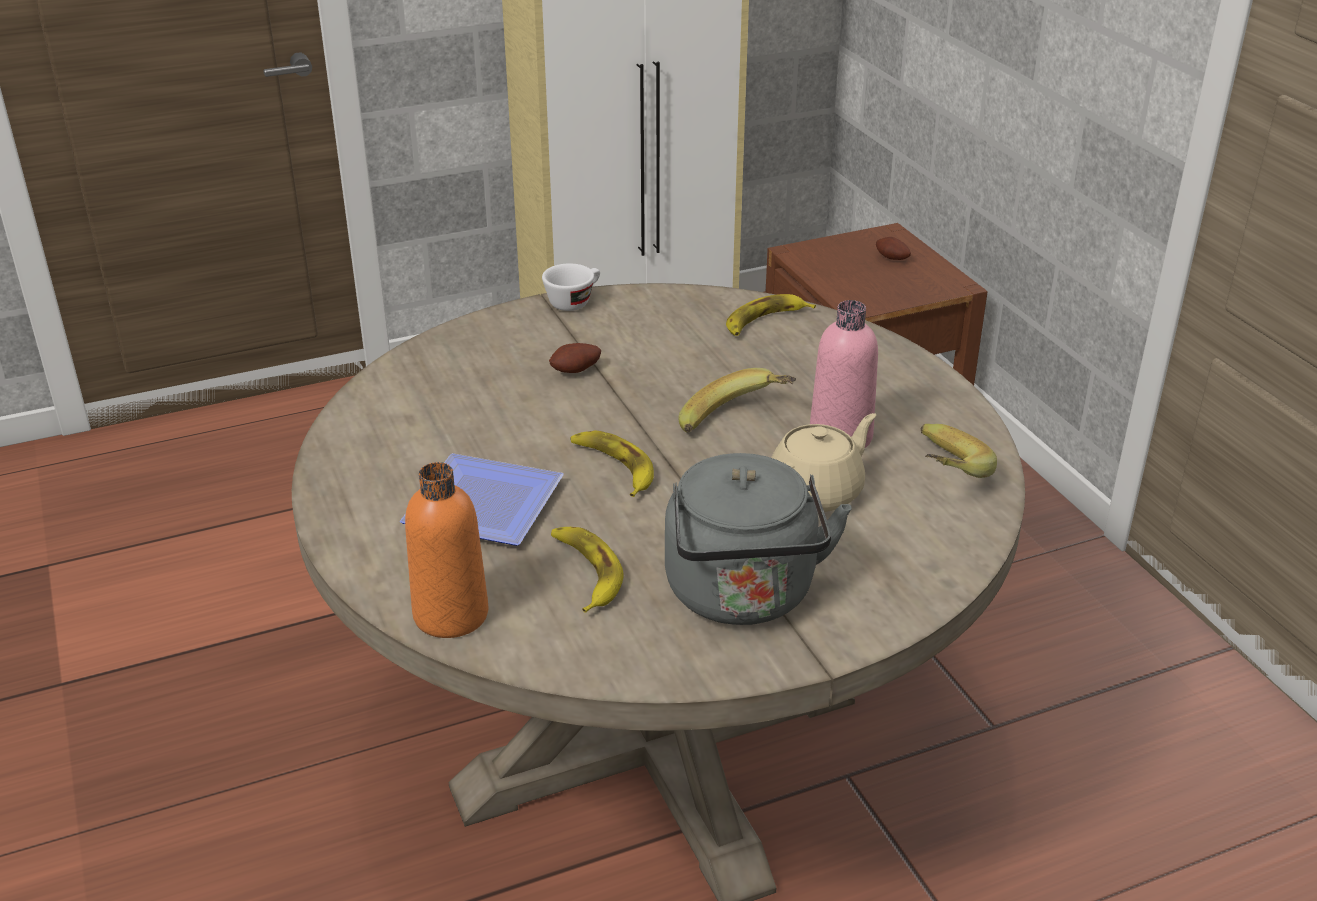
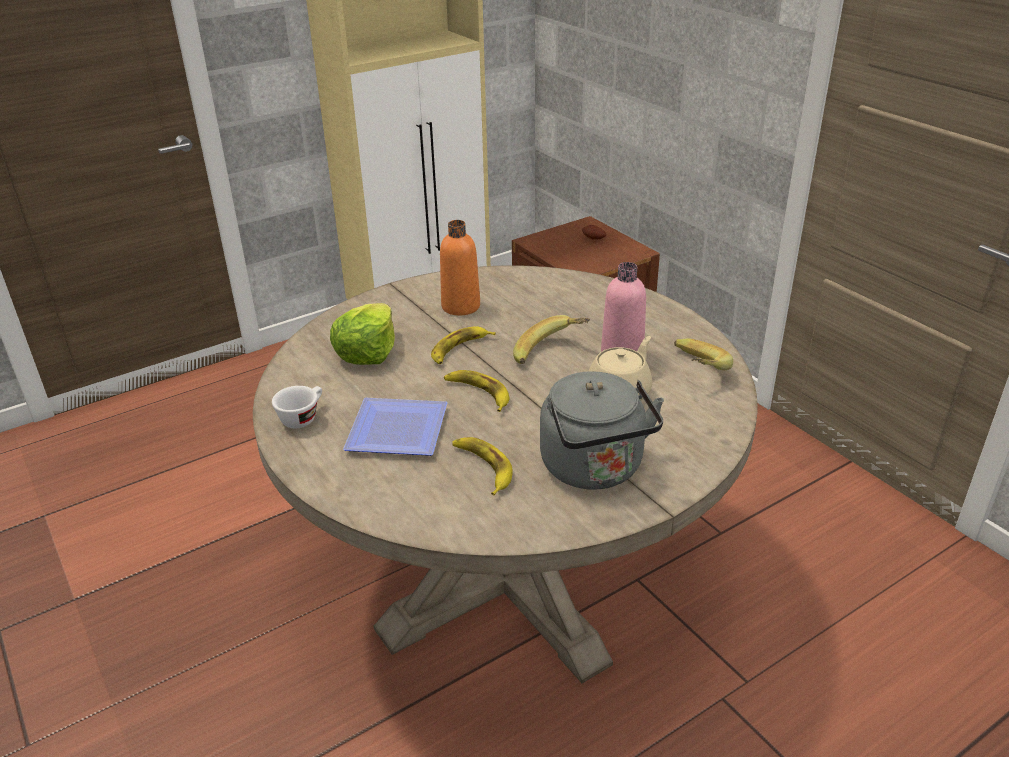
camera: 10 degrees left, 0 degrees up
(451, 615) = (399, 510): orange bottle -> orange bottle (460, 306)
(478, 390) = (367, 352): none -> lettuce
(574, 301) = (414, 285): white cup -> white cup (302, 417)
(576, 372) = (431, 332): potato -> none
(764, 321) = (546, 285): banana -> banana (459, 349)

